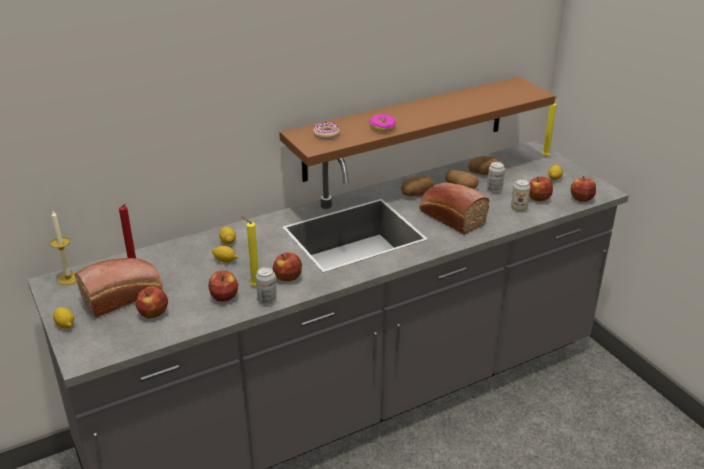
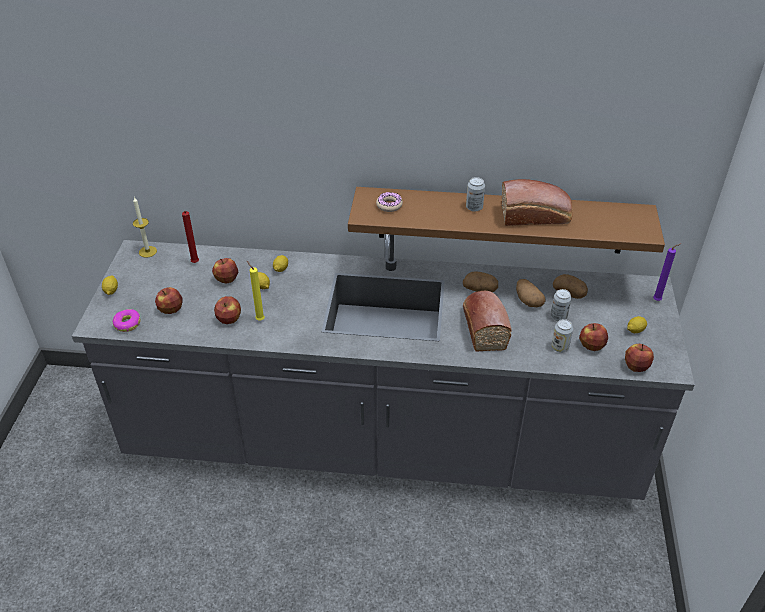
camera: 35 degrees right, 10 degrees up
(124, 296) = (167, 284): bread -> bread (536, 216)
(267, 300) = (255, 337): can -> can (474, 207)
(288, 278) = (290, 324): apple -> apple (226, 279)
(382, 127) = (445, 217): donut -> donut (127, 324)
(546, 156) = (658, 300): yellow candle -> purple candle

